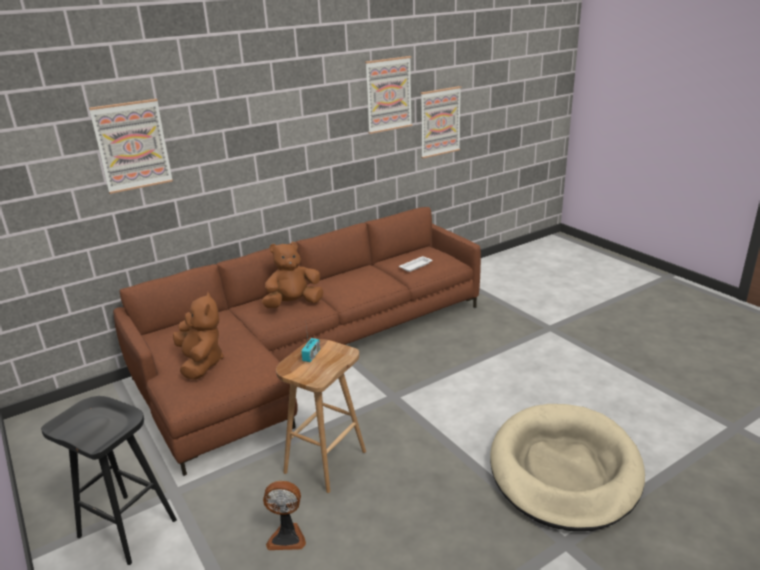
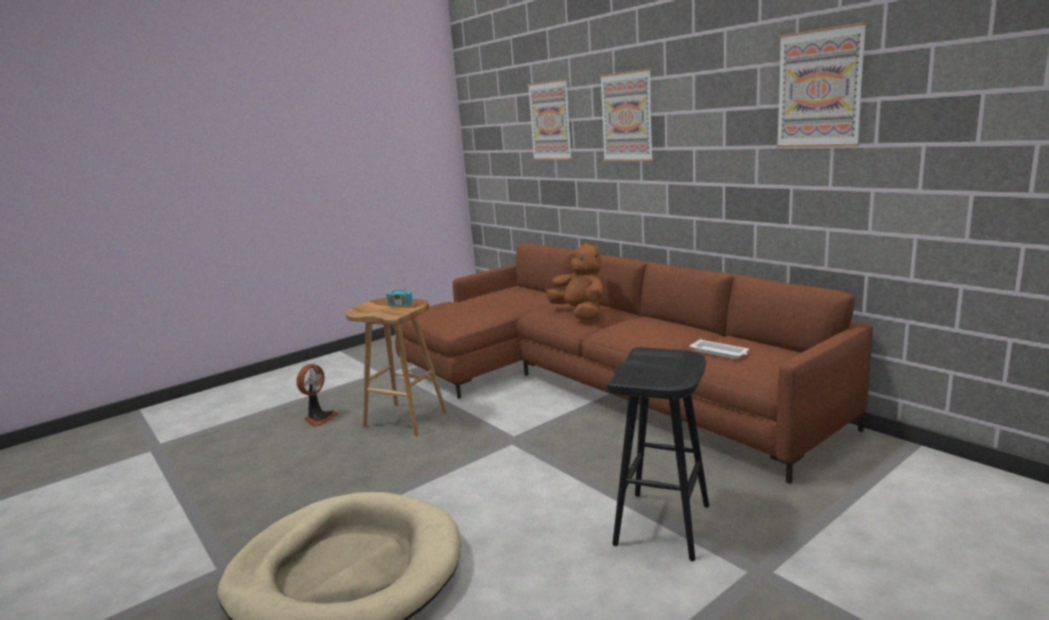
camera: 85 degrees right, 10 degrees down
(129, 528) = (354, 367): black stool -> black stool (663, 525)
(201, 363) = (463, 305): brown plush toy -> none
(287, 536) = (319, 418): fan -> fan turned 150 degrees counterclockwise
(440, 122) = (931, 149): picture -> picture (627, 117)

